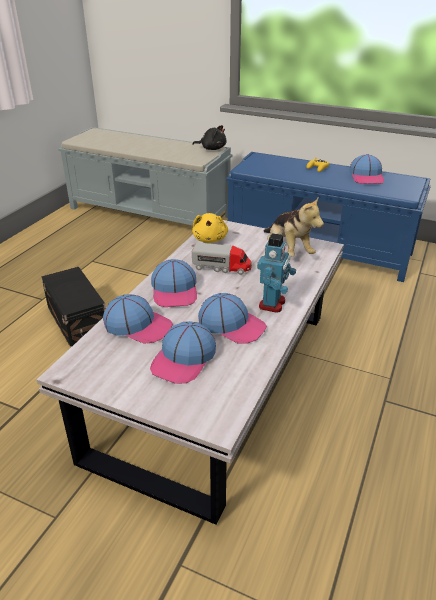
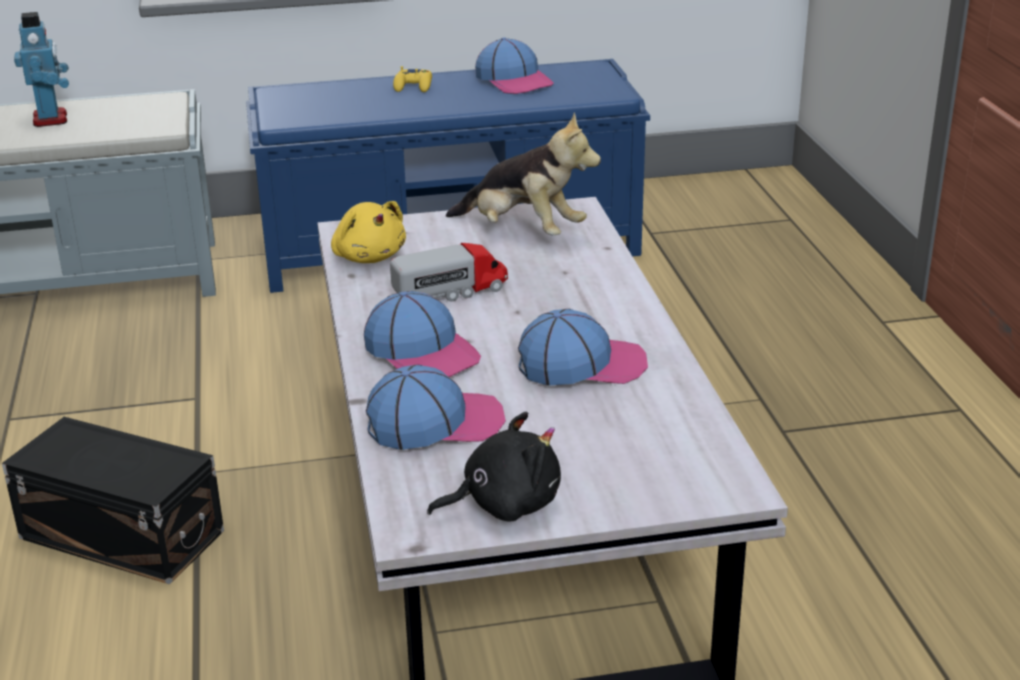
camera: 35 degrees left, 5 degrees down
(184, 359) = (575, 435): cap -> none
(212, 148) = (161, 100): black plush toy -> black plush toy (504, 504)
(272, 304) = (603, 314): toy robot -> toy robot (51, 119)

